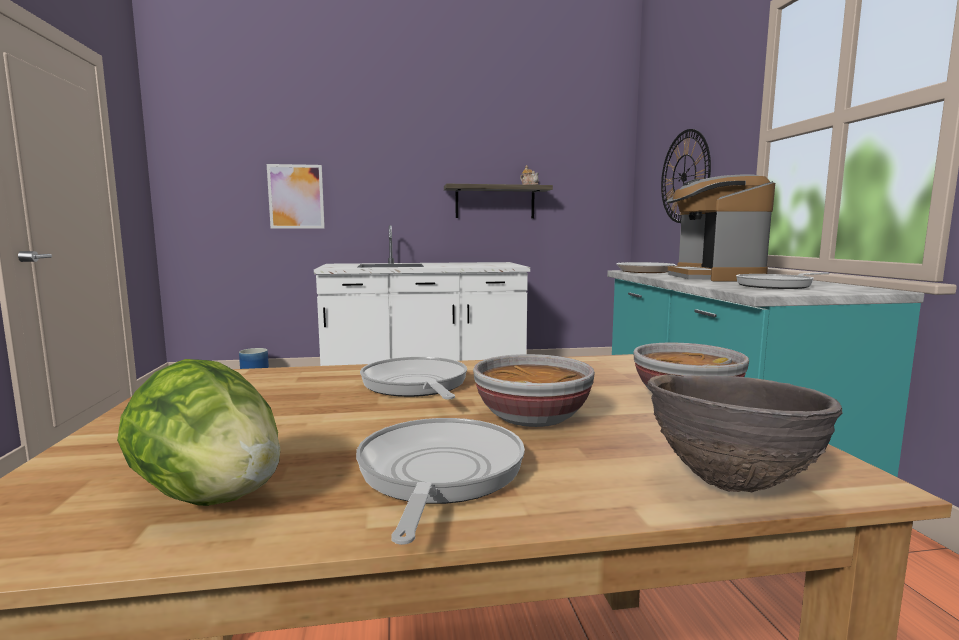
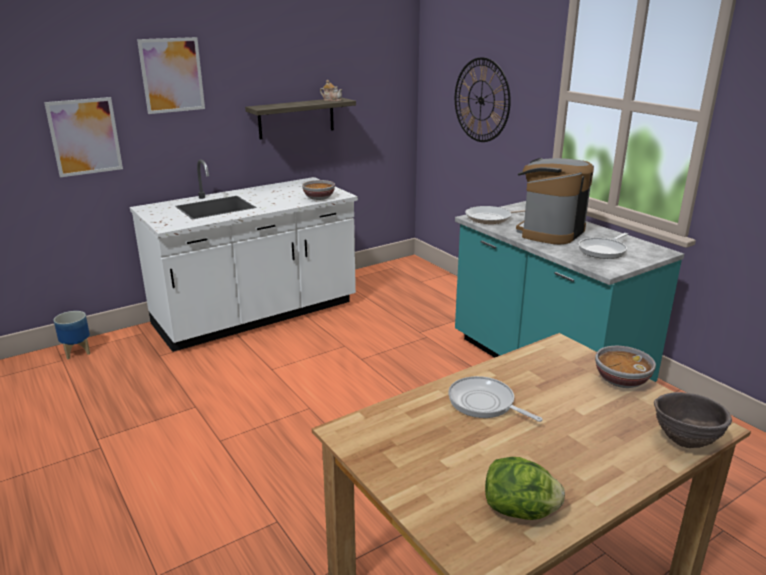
camera: 25 degrees left, 15 degrees up
(377, 151) = (172, 75): none -> picture
(438, 474) = (584, 470): frying pan -> none
(532, 417) = (573, 417): bowl -> bowl (319, 197)
(714, 277) = (549, 232): coffee machine -> coffee machine turned 60 degrees clockwise

